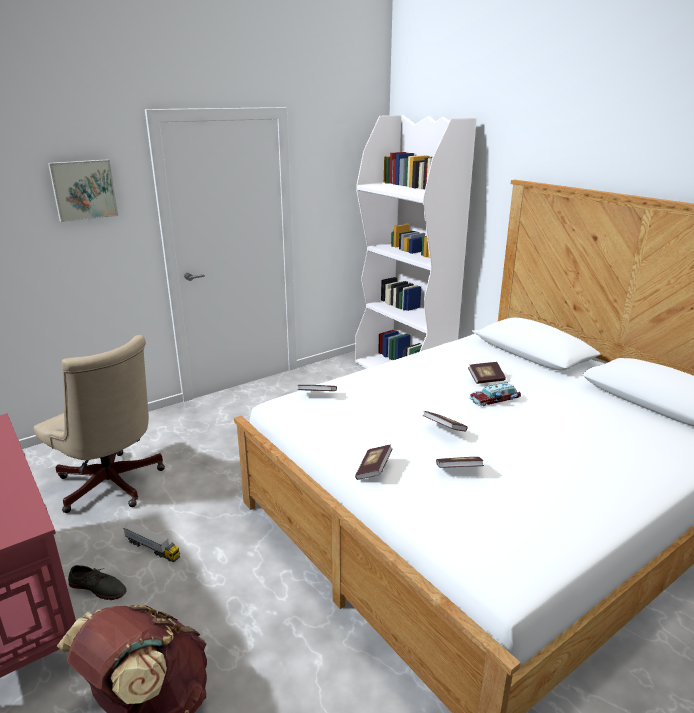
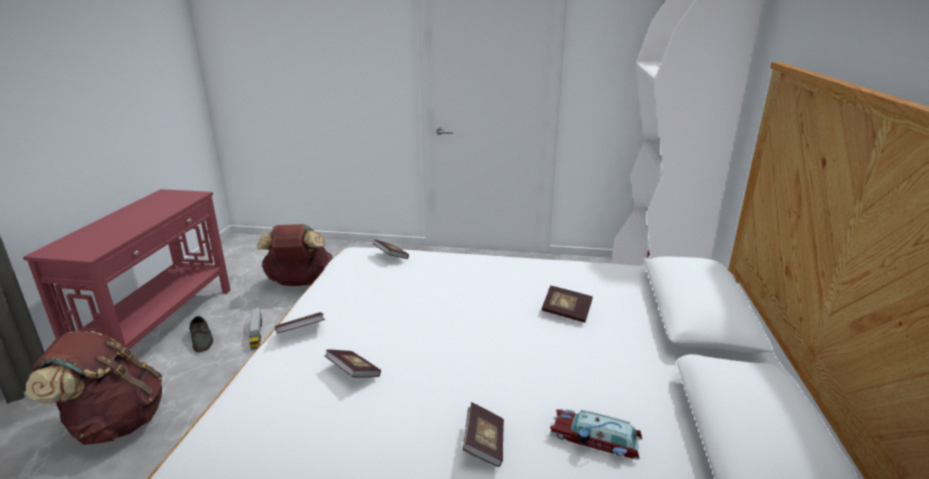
camera: 45 degrees right, 0 degrees up
(83, 190) = (358, 38): picture -> none
(112, 487) = (299, 283): beige office chair -> brown backpack
(444, 429) = (418, 332): book -> book (484, 444)
(496, 399) = (530, 335): toy car -> toy car (595, 440)

